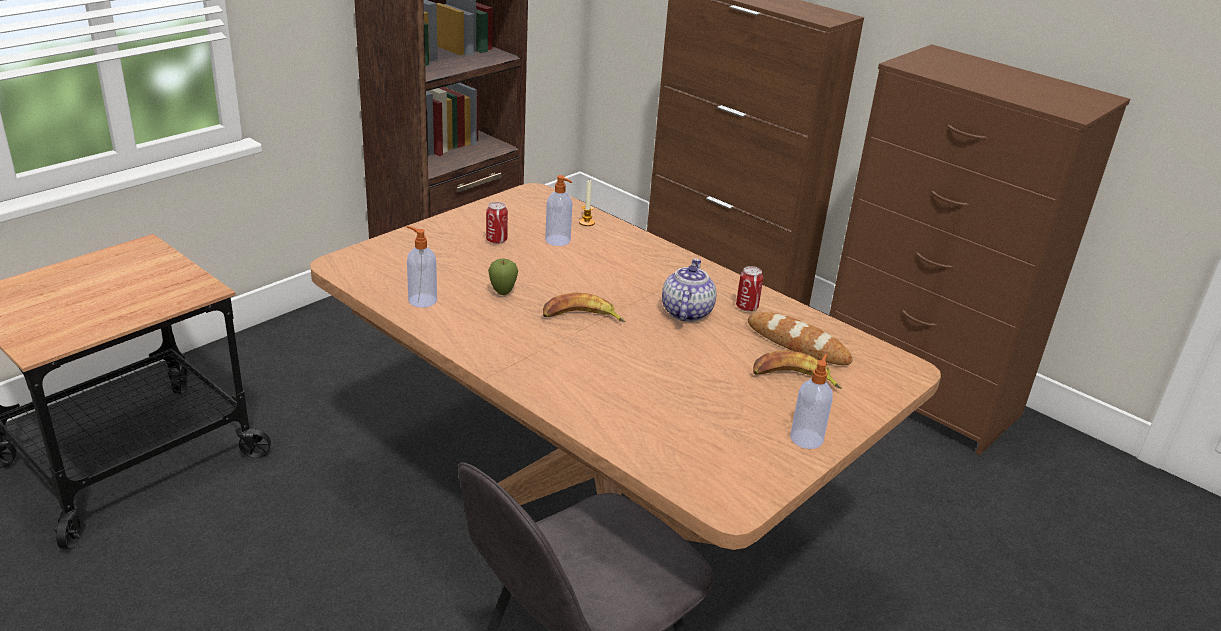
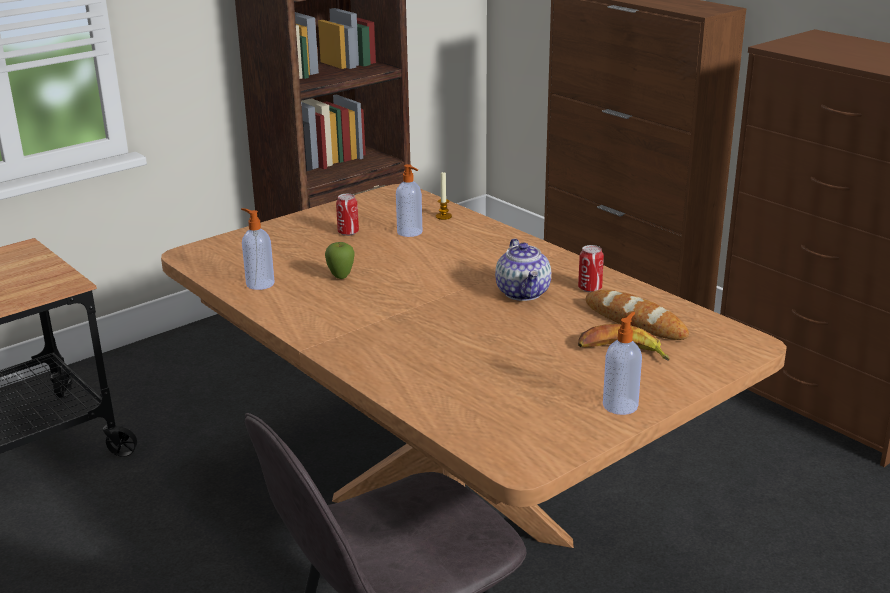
camera: 10 degrees right, 5 degrees down
(581, 317) = (414, 298): banana -> none
(686, 312) = (524, 293): teapot -> teapot turned 150 degrees clockwise

